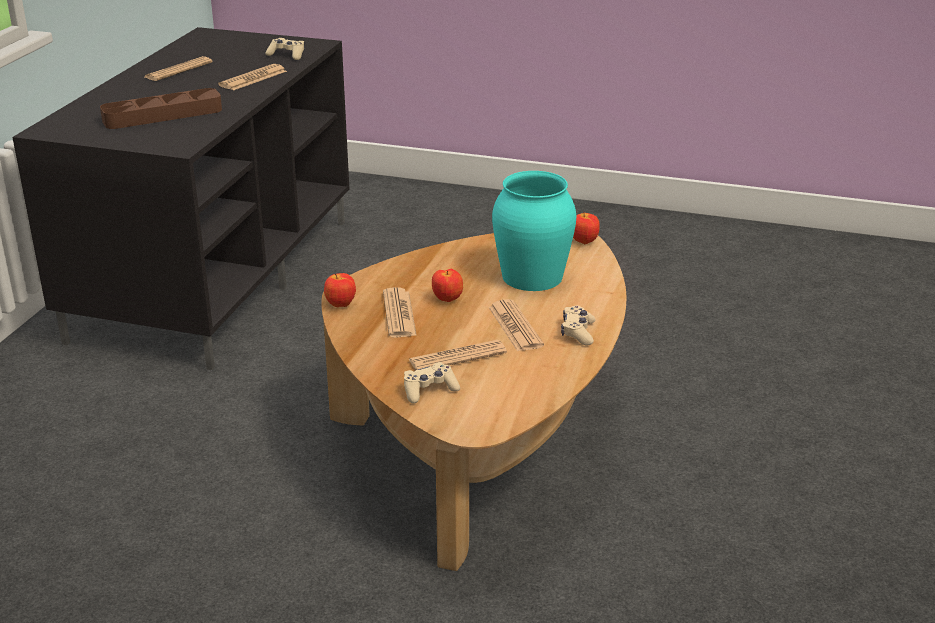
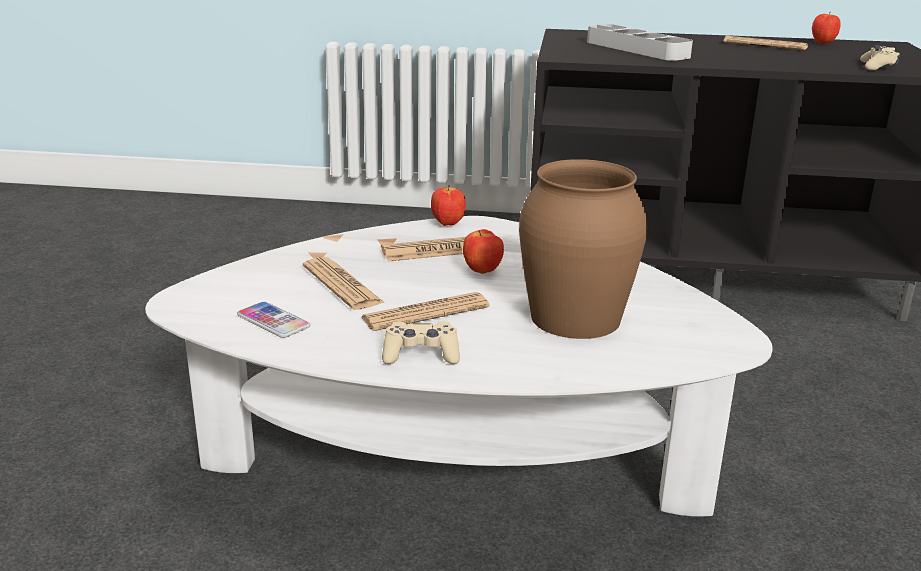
camera: 80 degrees right, 5 degrees down
(162, 115) = (636, 49): brown tray -> grey tray
(253, 78) = (780, 62): newspaper -> none
(429, 390) = (266, 275): beige game controller -> none
(483, 441) = (454, 466): brown coffee table -> white coffee table
(517, 386) = (273, 321): none -> phone
(532, 276) = (576, 318): turquoise vase -> brown vase
(583, 242) = (719, 351): apple -> apple (822, 43)

